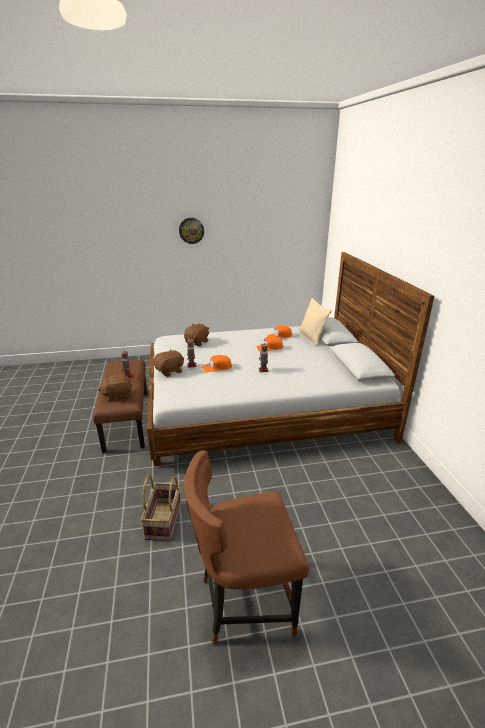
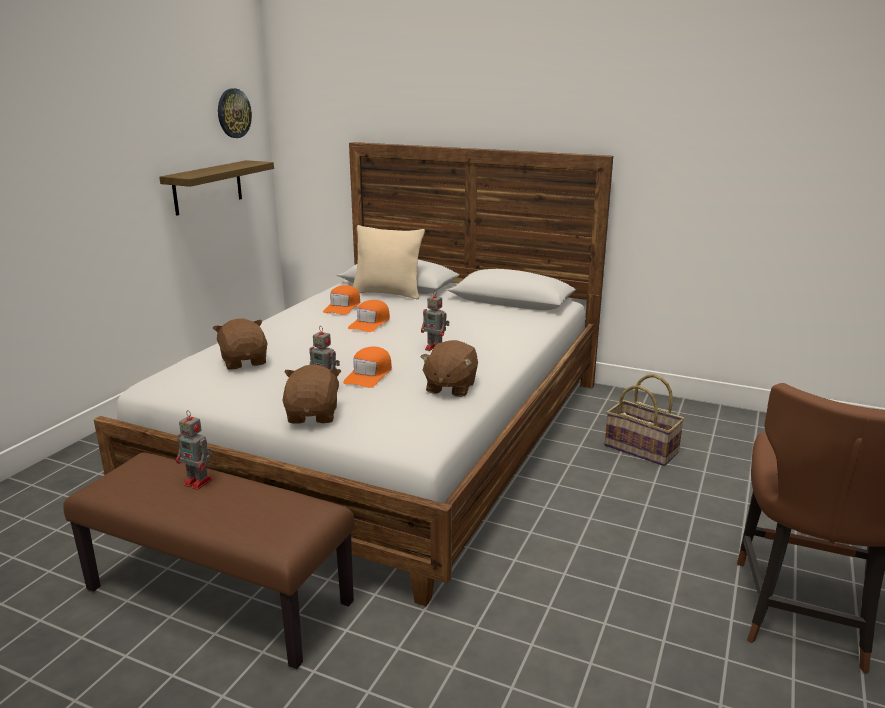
camera: 55 degrees left, 5 degrees down
(117, 395) = (265, 514): brown plush toy -> brown plush toy (450, 387)
(164, 521) = (590, 642): basket -> basket (642, 449)
(191, 230) = (47, 131): wall clock -> wall clock (233, 113)
(275, 262) = (208, 187): none -> shelf

